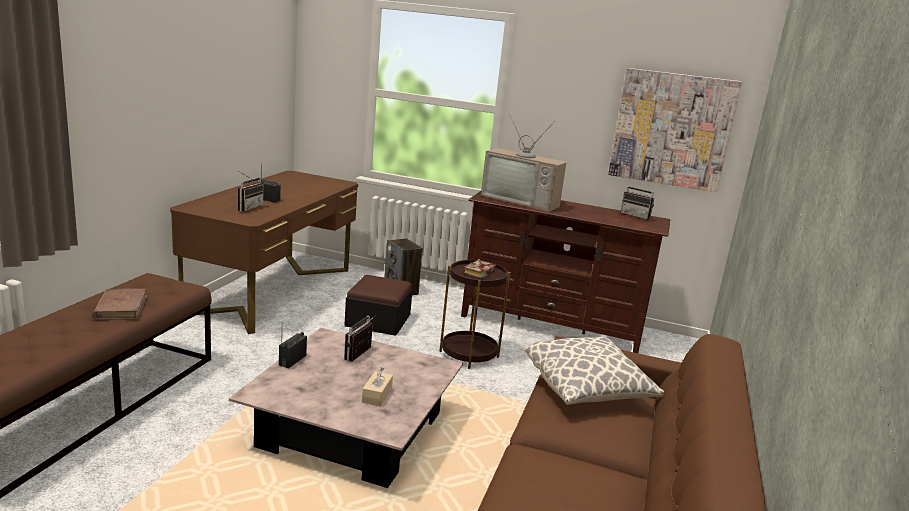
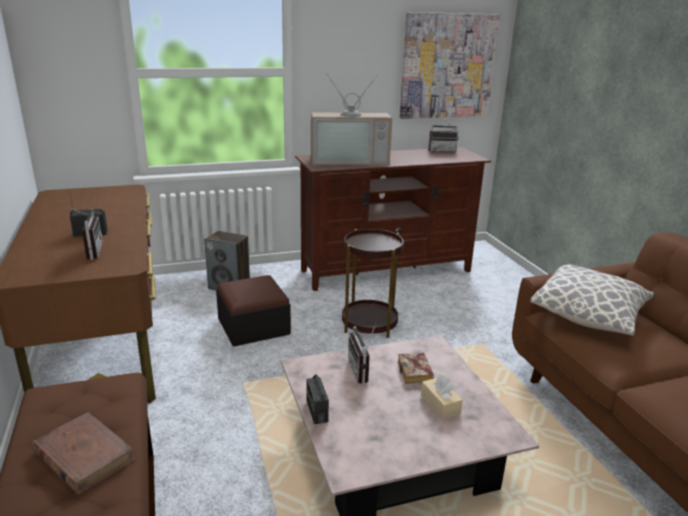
camera: 35 degrees left, 5 degrees up
(480, 273) = (373, 242): book -> book (416, 372)

